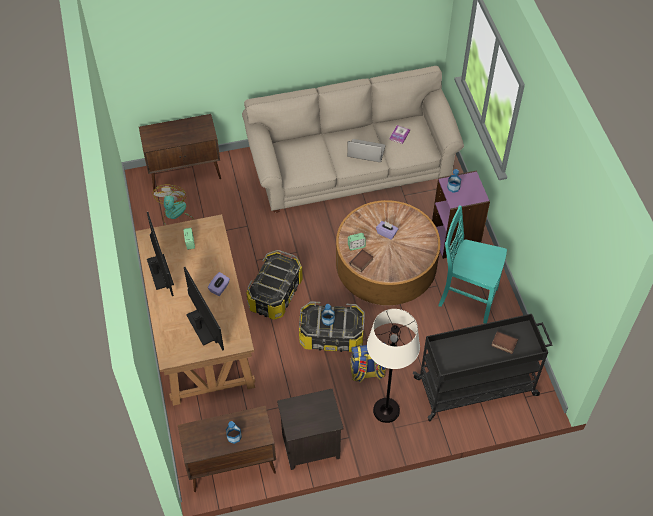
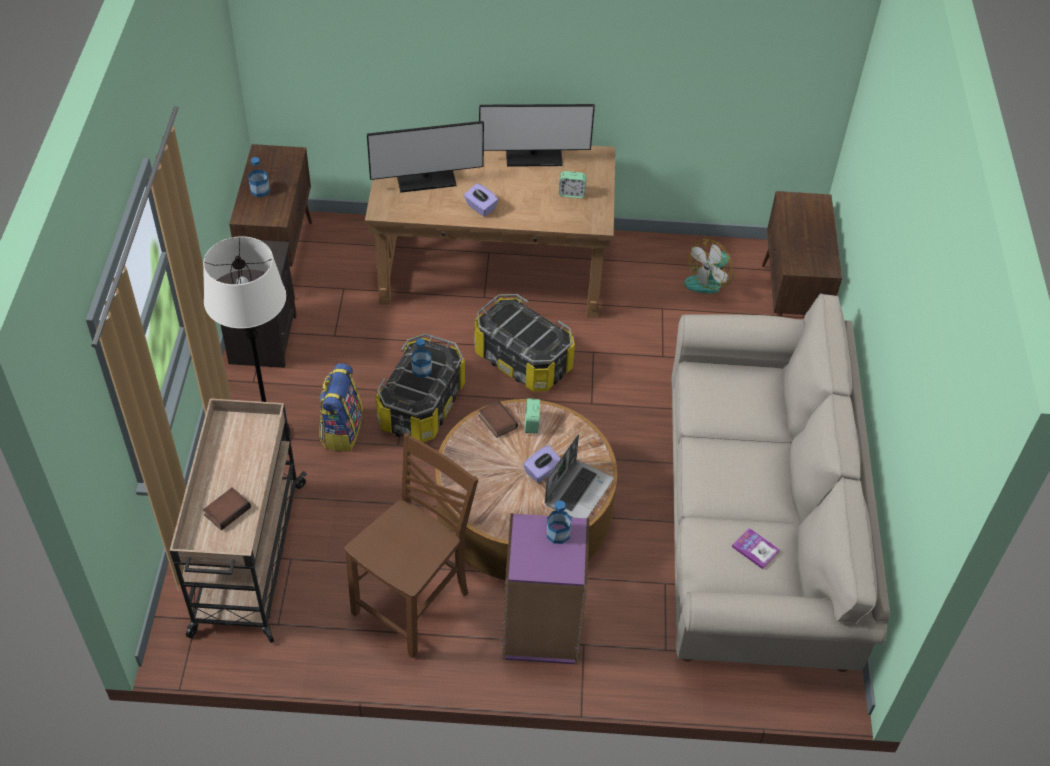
camera: 105 degrees right, 5 degrees down
(175, 215) = (709, 280): fan -> fan turned 120 degrees clockwise
(365, 152) = (727, 487): laptop -> laptop (578, 491)
(466, 297) = (414, 604): turquoise chair -> brown chair
(477, 386) = (248, 559): black cart -> beige cart

